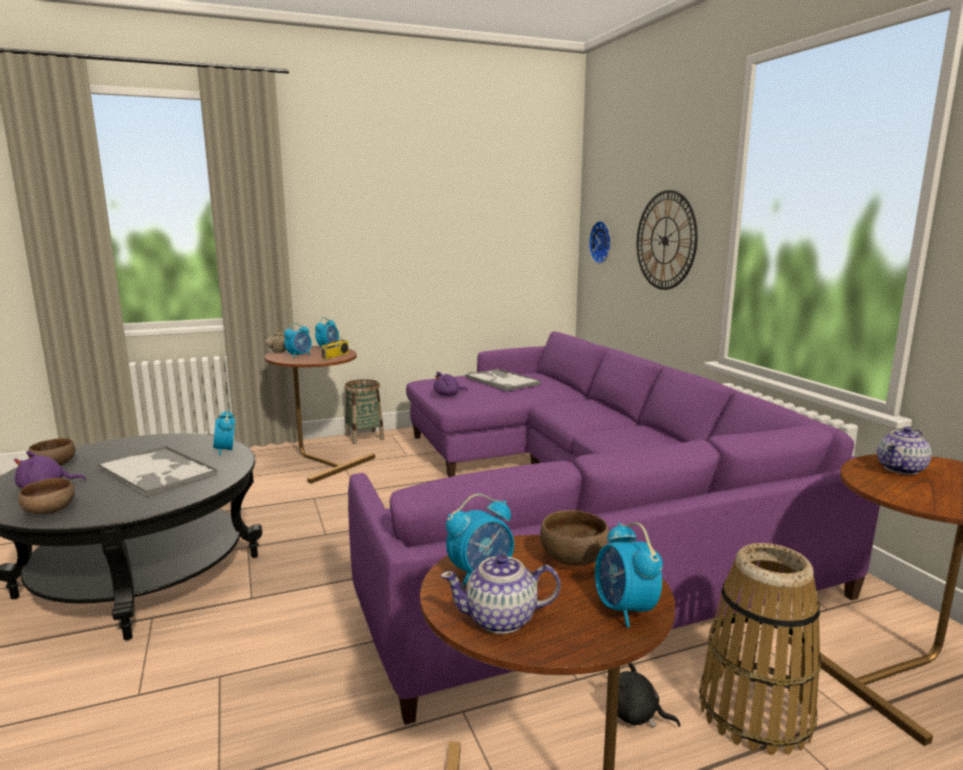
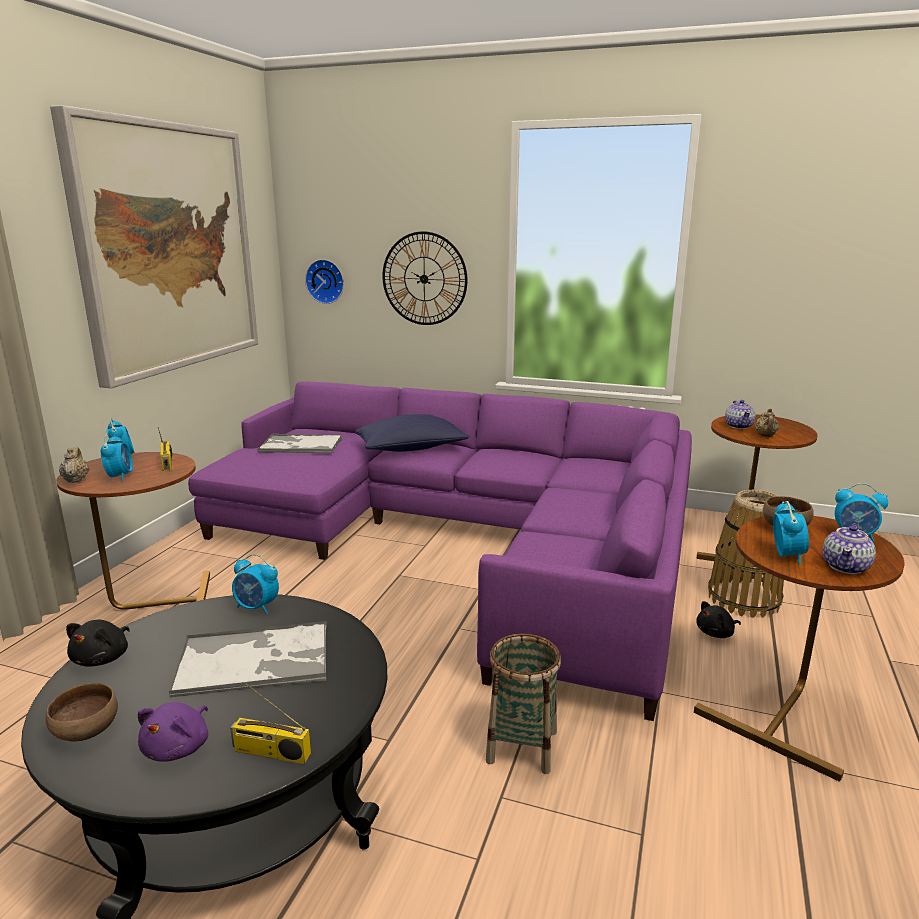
camera: 50 degrees left, 5 degrees up
(50, 511) = (270, 753): brown bowl -> radio
(132, 442) = (103, 658): none -> black plush toy
(364, 437) = (146, 561): basket -> basket (522, 746)
(441, 203) = (168, 248): none -> picture
(448, 395) = (282, 474): purple plush toy -> none
(575, 406) = (411, 449): none -> blue pillow
(908, 489) = (765, 436): none -> beige teapot

